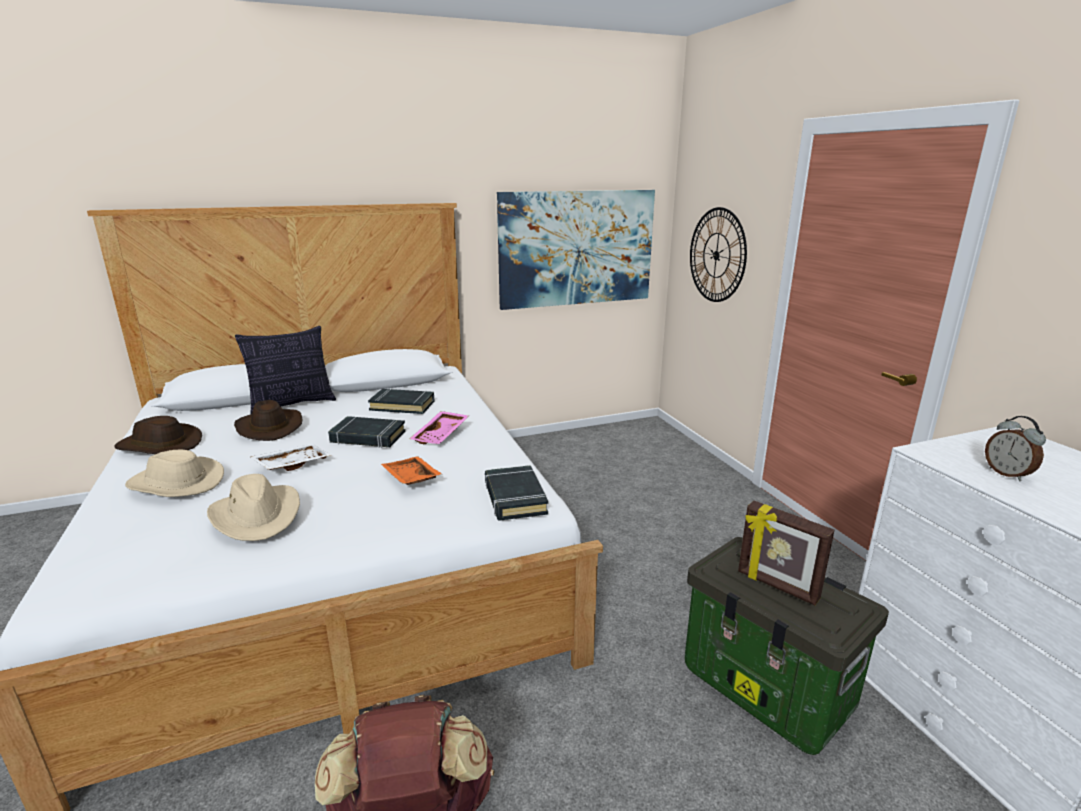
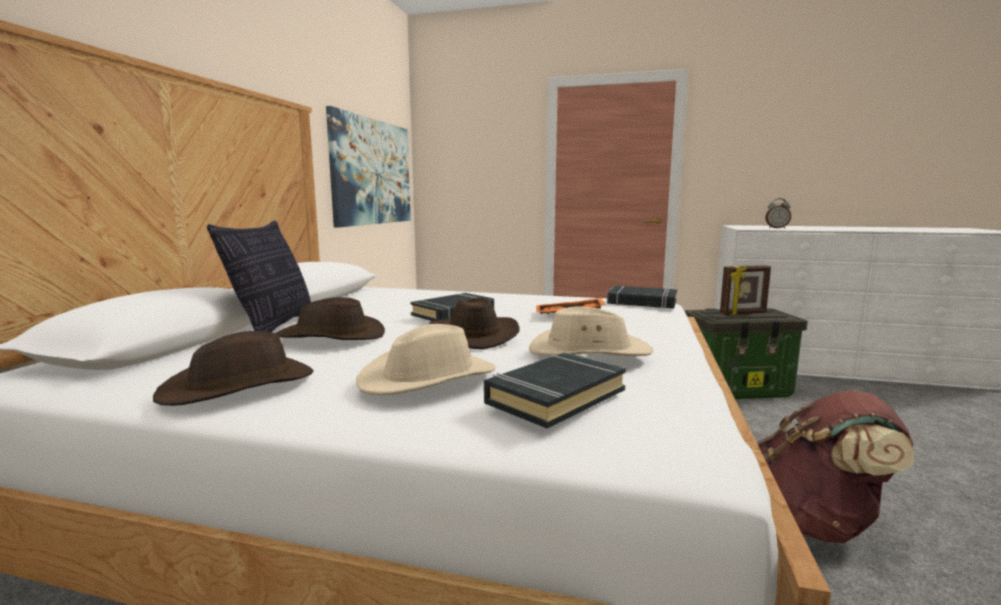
camera: 55 degrees left, 10 degrees down
(292, 464) = (472, 335): white tray -> brown hat
(402, 405) = (395, 301): black book -> black book (555, 396)
(441, 435) = (494, 300): pink tray -> none
(716, 255) = (475, 177): wall clock -> none

